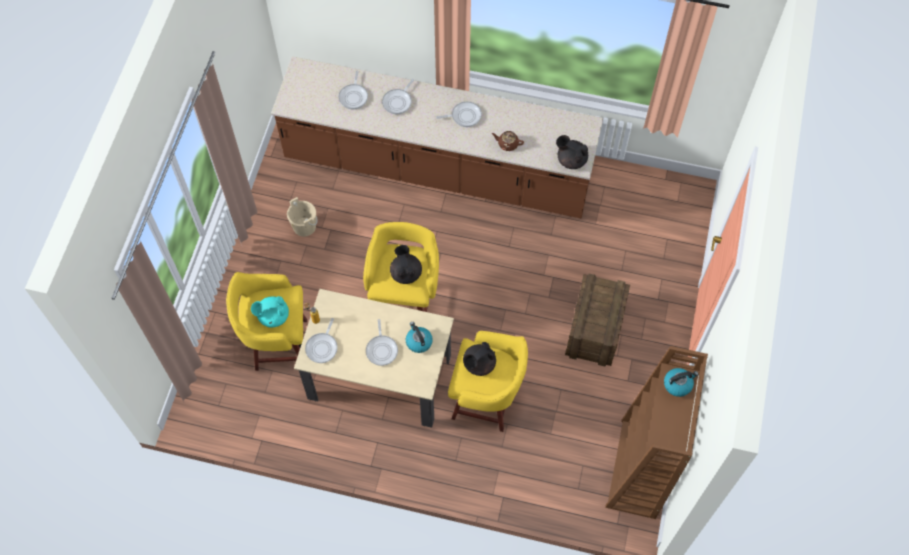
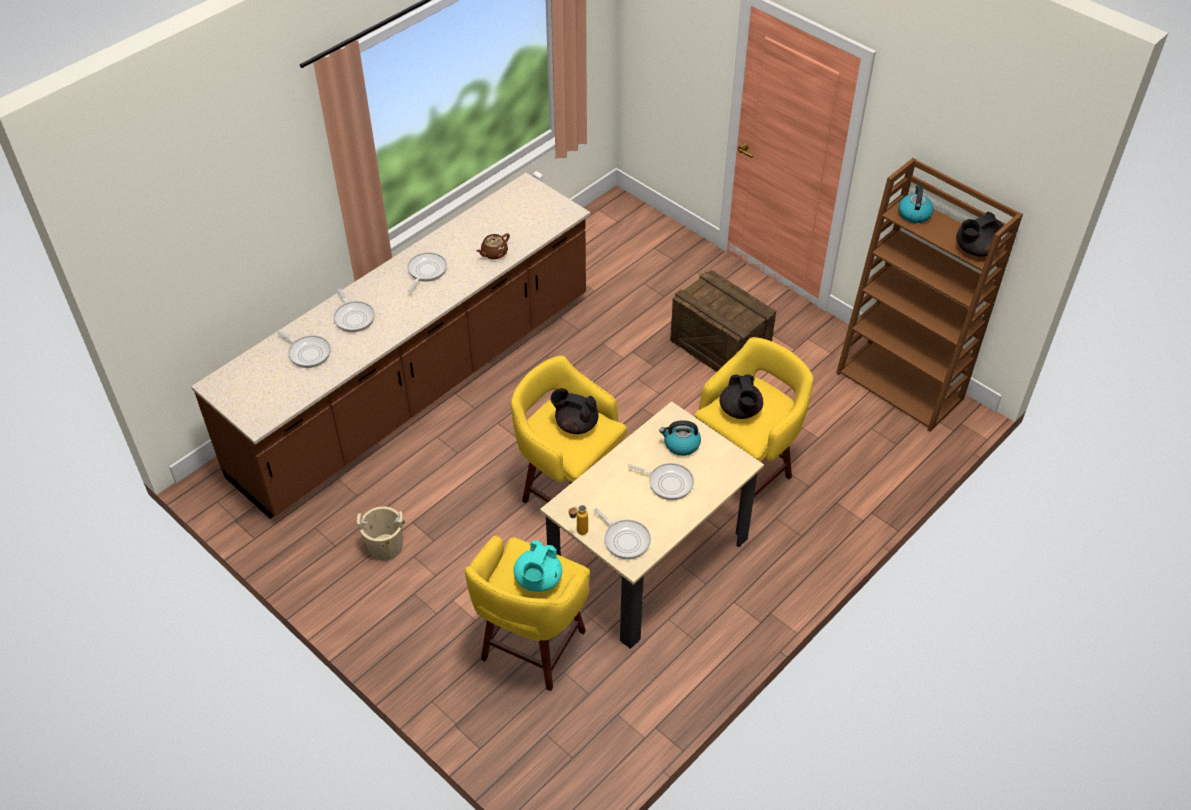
camera: 60 degrees left, 15 degrees down
(571, 160) = (556, 215): black teapot -> black teapot (974, 250)

